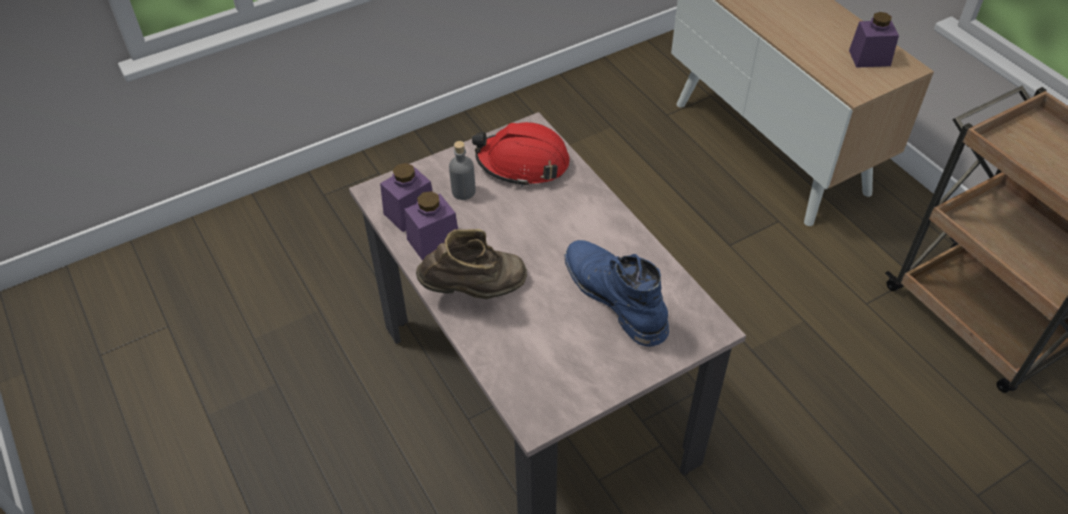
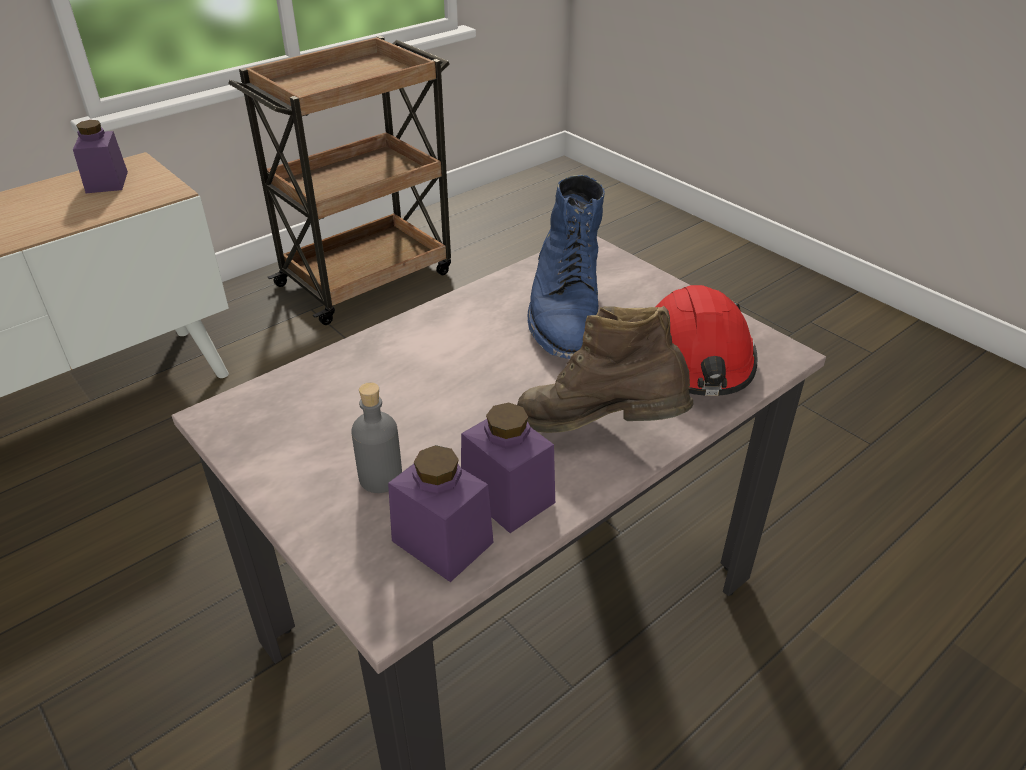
camera: 100 degrees left, 10 degrees down
(475, 291) = (599, 432): brown boot -> brown boot turned 45 degrees counterclockwise
(523, 163) = (308, 416): red hard hat -> red hard hat (696, 361)
(615, 296) = (565, 311): blue boot -> blue boot turned 45 degrees counterclockwise

